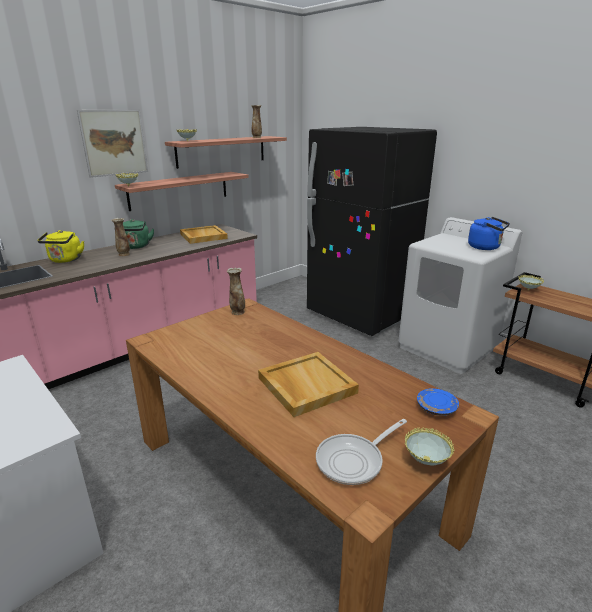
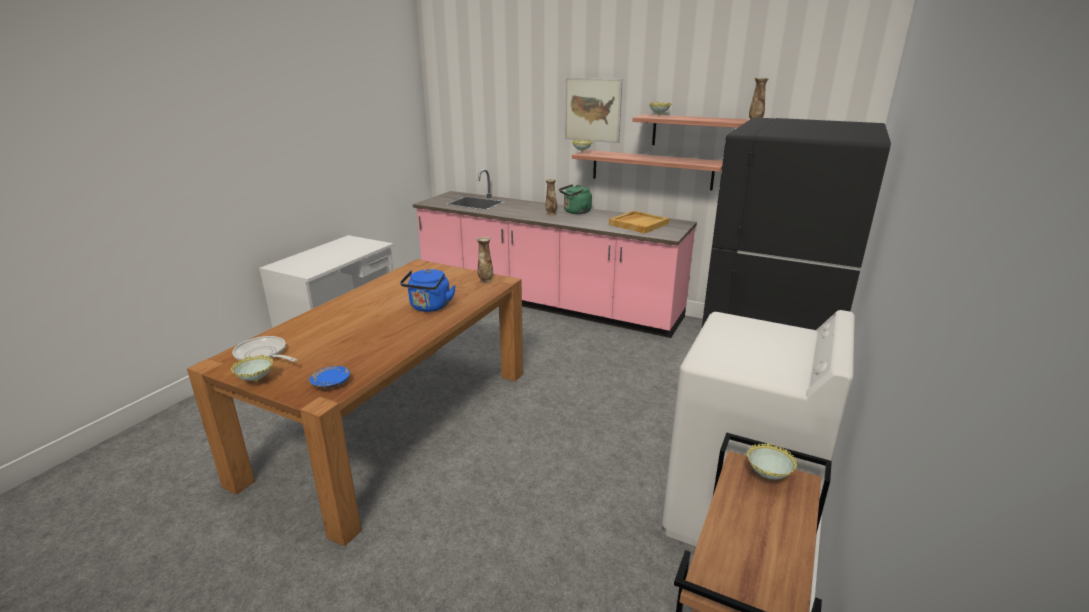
camera: 70 degrees right, 0 degrees up
(65, 260) = (520, 204): yellow kettle -> none
(306, 385) = (362, 326): beige tray -> none
(486, 247) = (768, 367): blue kettle -> blue kettle (429, 307)

